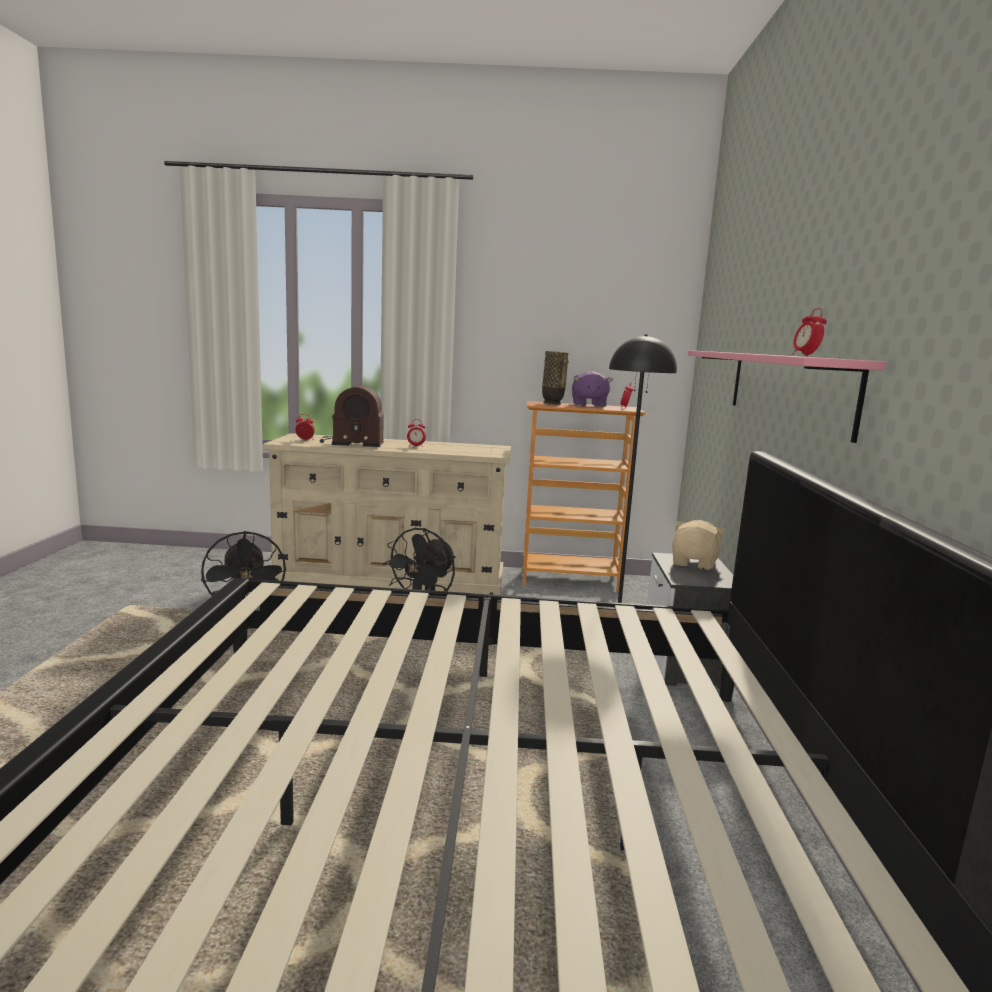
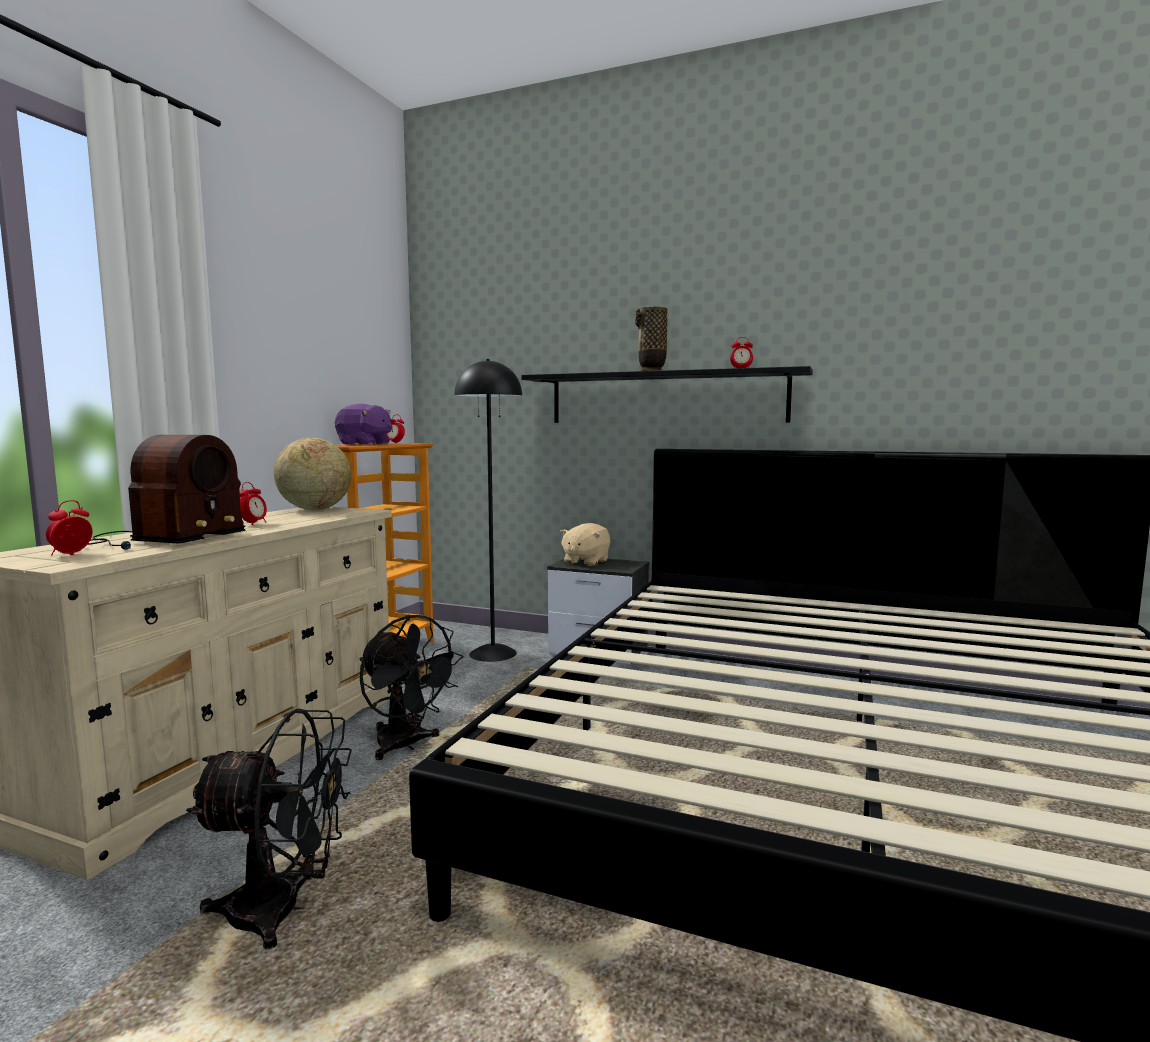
camera: 70 degrees left, 5 degrees down
(489, 448) = (314, 509): none -> globe
(552, 403) = (338, 445): vase -> vase (651, 372)
(695, 563) = (585, 562): beige plush toy -> beige plush toy turned 105 degrees counterclockwise
(786, 388) = (665, 398): pink shelf -> black shelf

